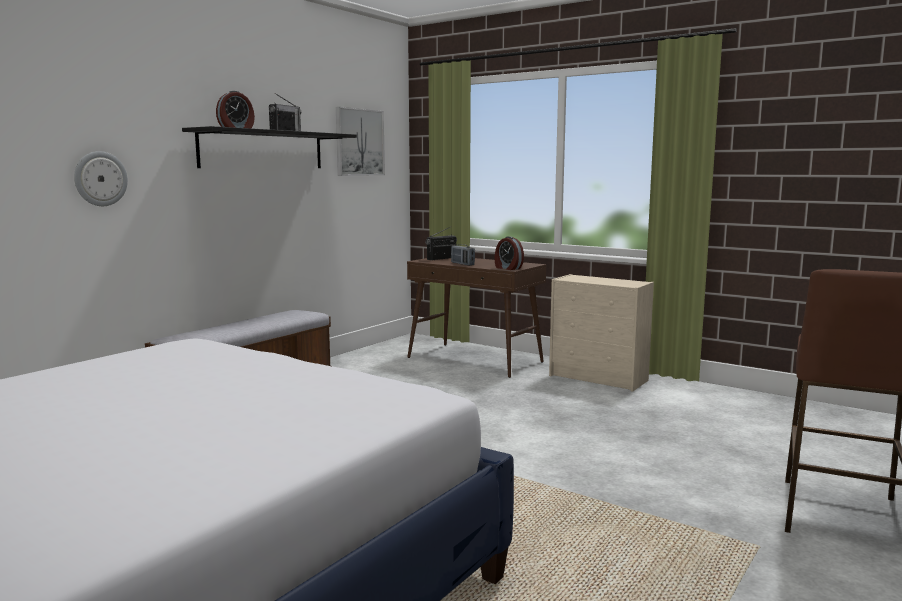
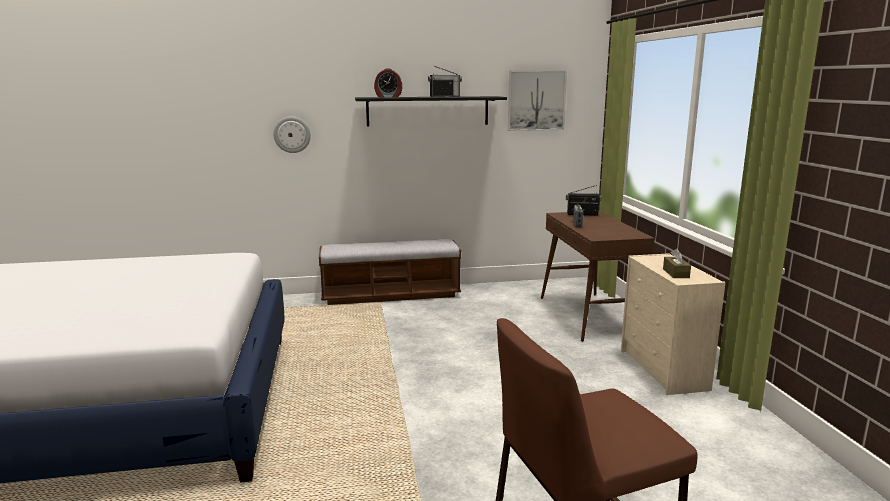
camera: 45 degrees right, 5 degrees up
(508, 268) = (598, 236): alarm clock -> none
(614, 282) = (676, 273): none -> brown tissue box

